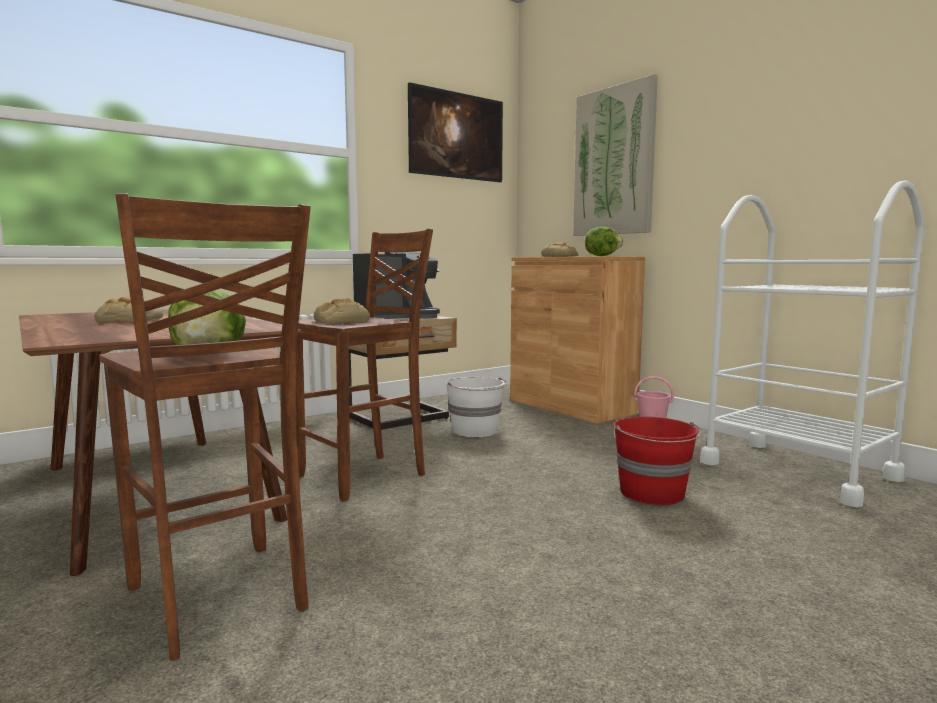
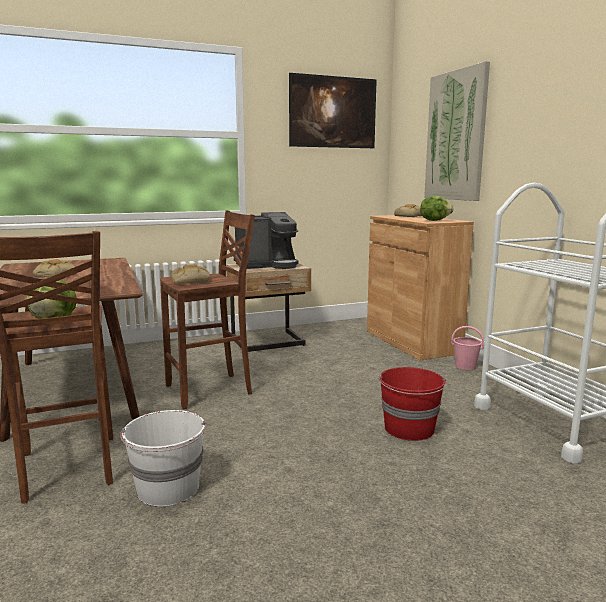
camera: 15 degrees right, 5 degrees up
(475, 431) = (317, 359): white bucket -> white bucket (168, 489)

